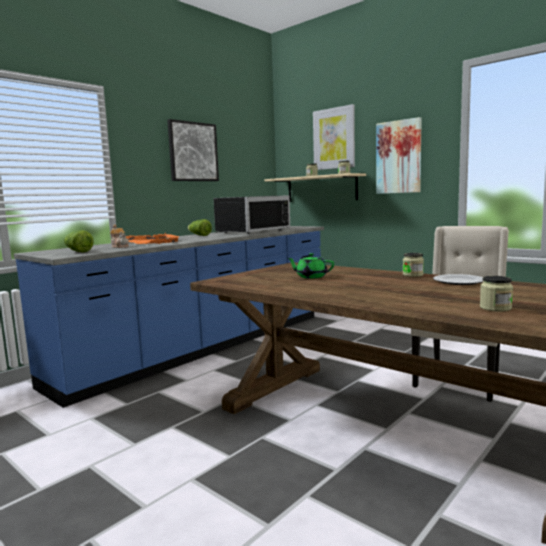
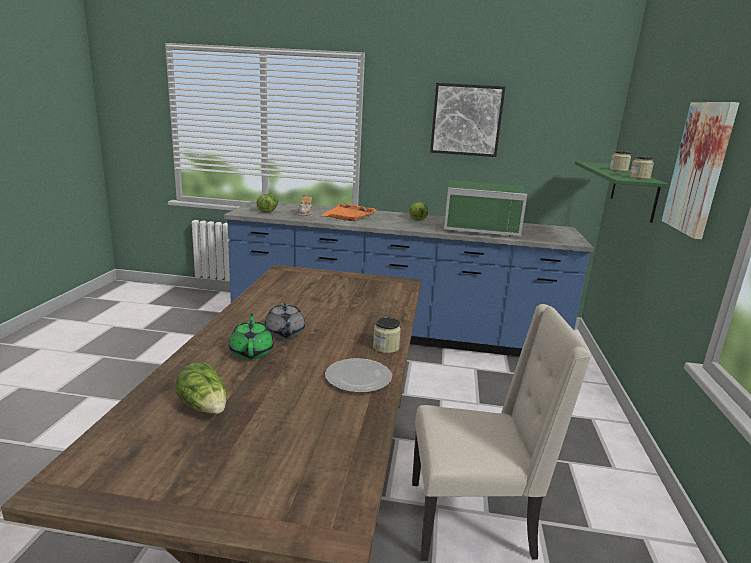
camera: 55 degrees right, 10 degrees up
(250, 231) = (481, 227): black microwave -> green microwave
(311, 277) = (333, 300): green teapot -> green teapot (252, 352)
(321, 188) = (633, 191): beige shelf -> green shelf
(334, 138) = (659, 116): picture -> none
(368, 288) = (284, 333): none -> grey teapot
(495, 308) = (205, 407): jar -> lettuce

